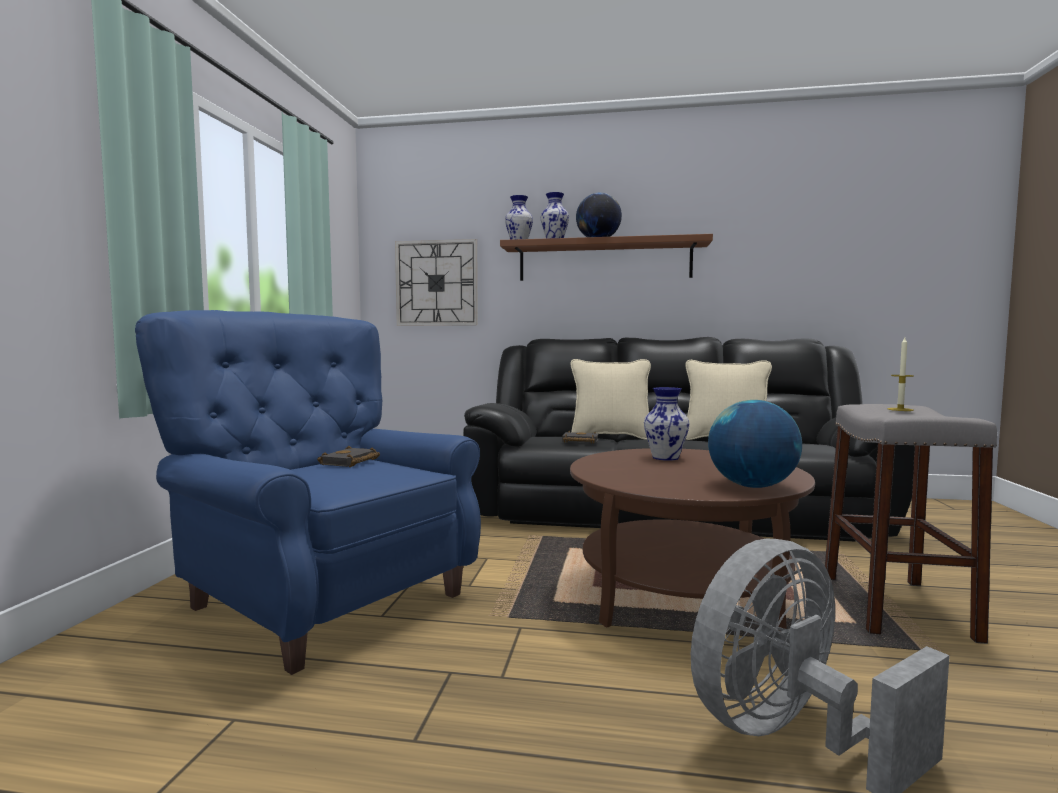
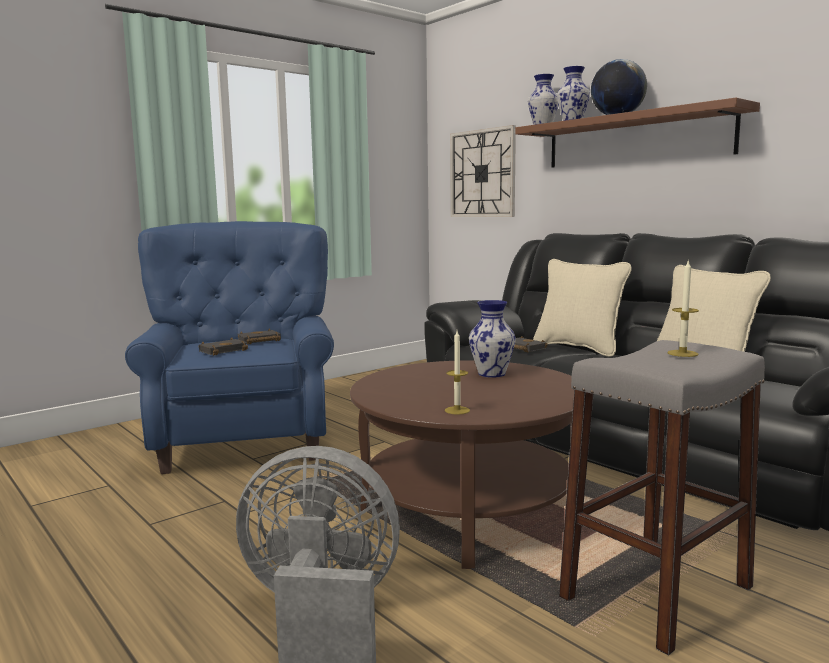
camera: 40 degrees right, 5 degrees up
(344, 477) = (223, 350): none -> black book
(752, 486) = (457, 410): globe -> candle

